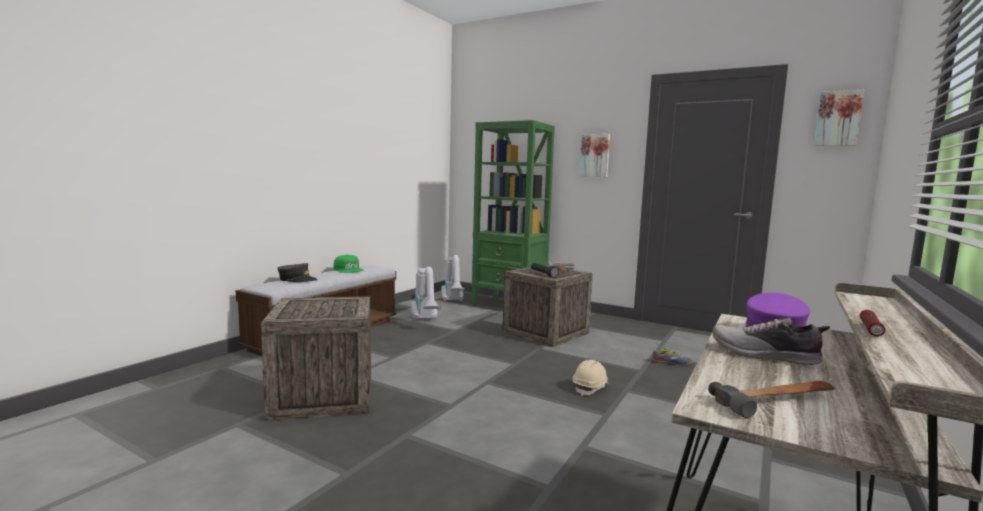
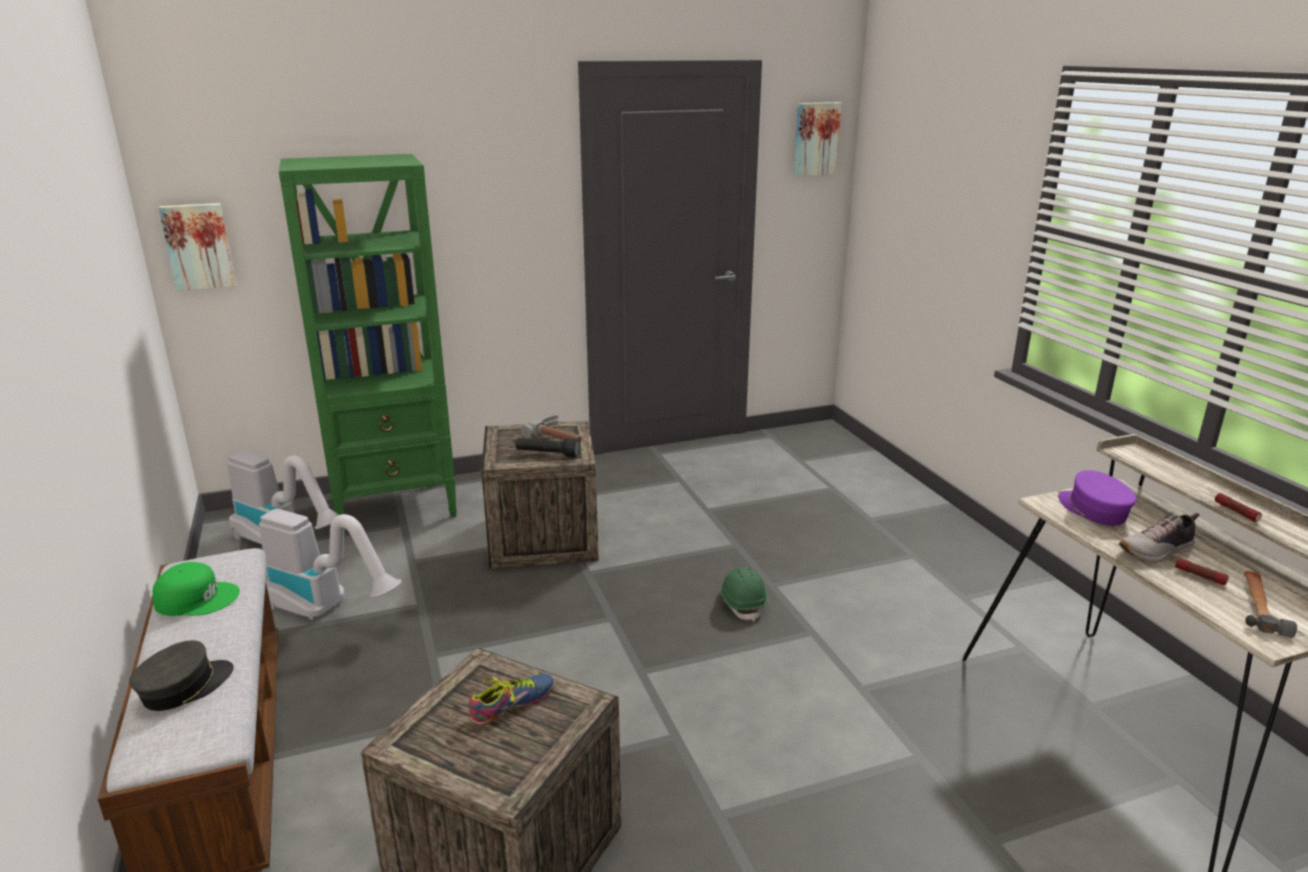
camera: 50 degrees left, 15 degrees up
(591, 388) = (742, 604): beige hard hat -> green hard hat
(595, 155) = (497, 205): picture -> picture (198, 246)
(672, 363) = (741, 515): shoe -> shoe (514, 705)
(765, 373) = (1200, 576): none -> flashlight

